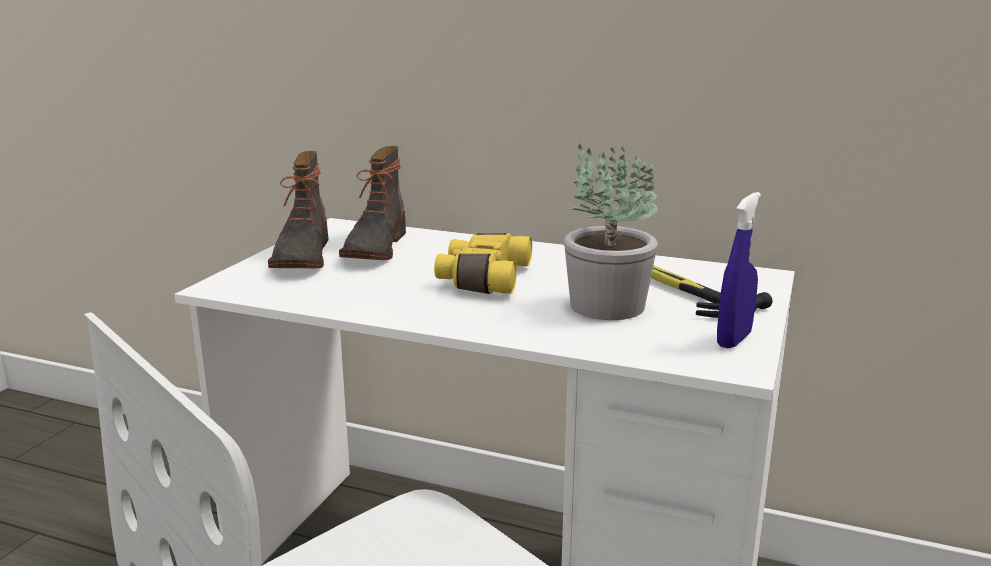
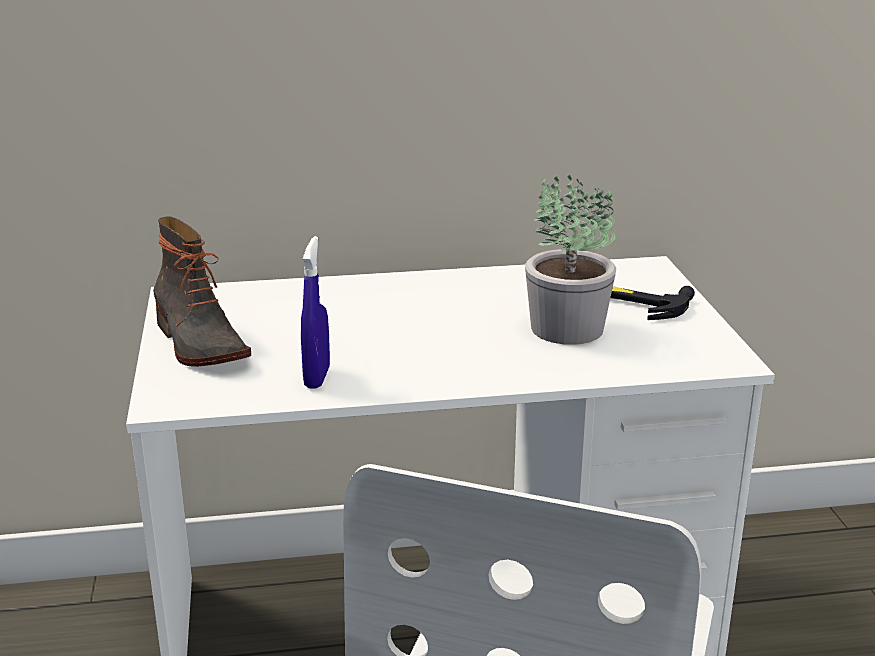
camera: 30 degrees left, 5 degrees up
(374, 247) = (262, 315): boot -> none
(482, 279) = (422, 327): yellow binoculars -> none
(734, 340) = (700, 337): blue spray bottle -> blue spray bottle (317, 377)

